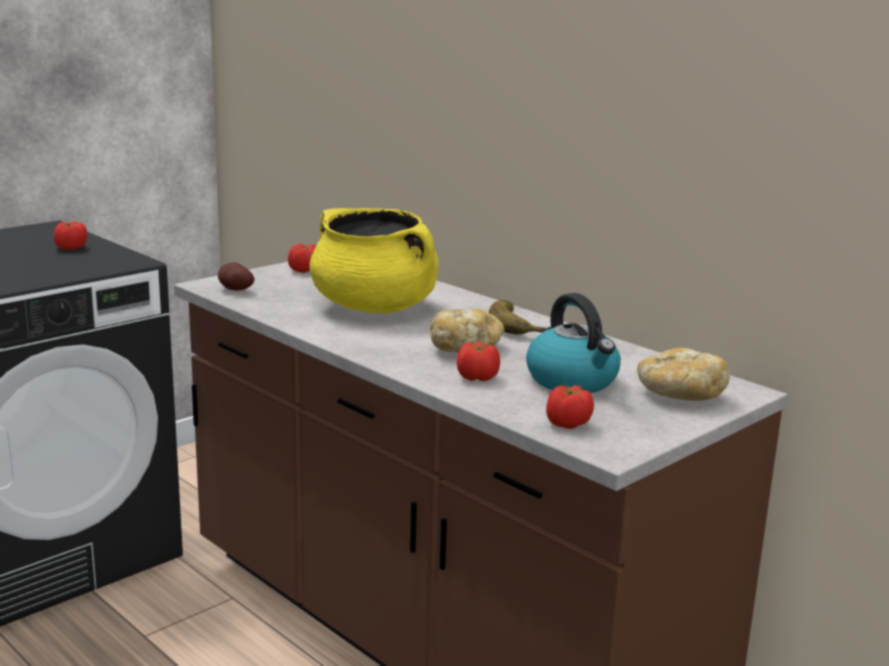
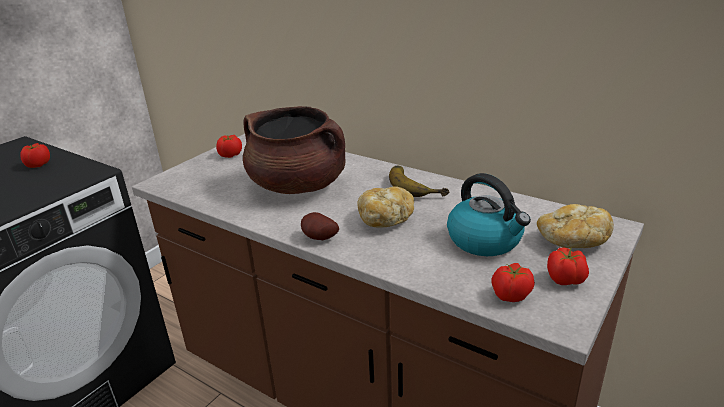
camera: 10 degrees left, 10 degrees up
(234, 290) = (182, 185): potato -> potato (319, 239)
(375, 307) = (298, 185): yellow cooking pot -> brown cooking pot
(478, 378) = (412, 252): tomato -> tomato (566, 280)

